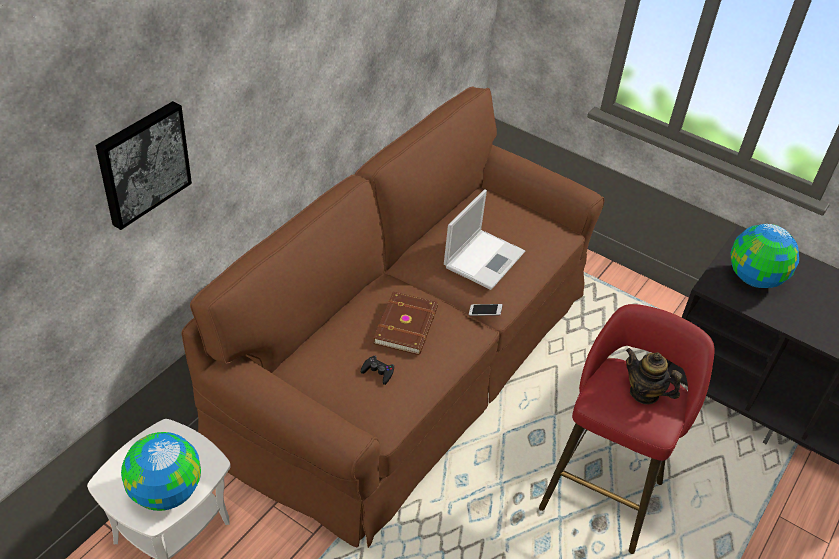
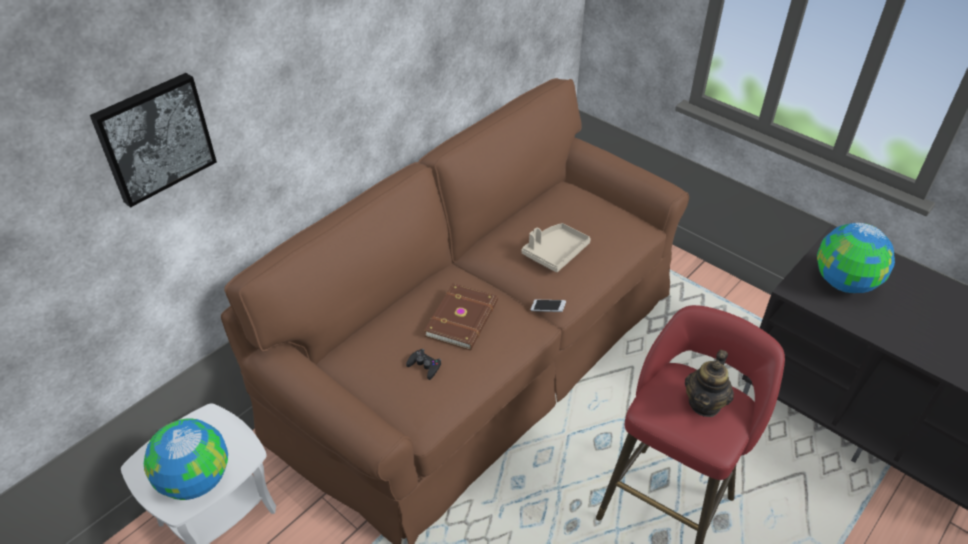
camera: 10 degrees right, 0 degrees up
(485, 258) = (555, 252): laptop -> beige tray
(644, 393) = (705, 403): teapot -> teapot turned 105 degrees counterclockwise

